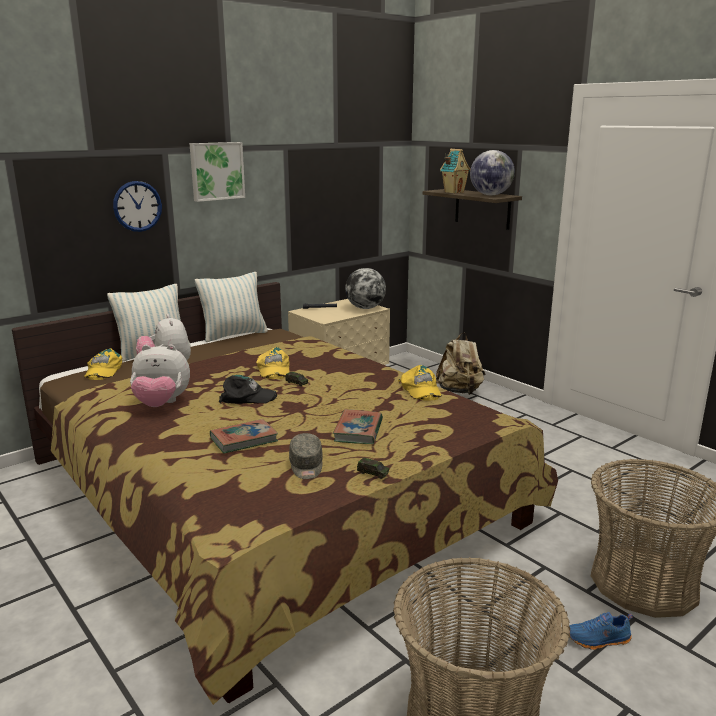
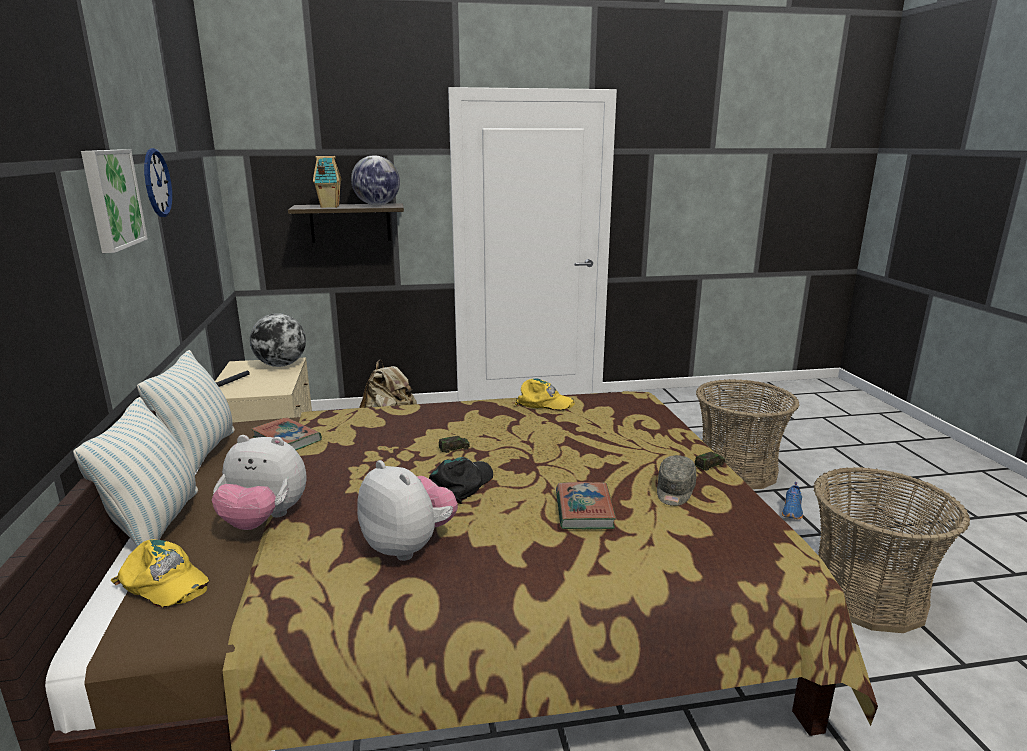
camera: 60 degrees left, 0 degrees up
(137, 206) = (53, 273): wall clock -> wall clock (157, 183)
(161, 404) = (409, 546): plush toy -> plush toy turned 75 degrees counterclockwise
(273, 369) = (394, 452): yellow cap -> none
(306, 466) = (674, 491): grey cap -> grey cap turned 90 degrees clockwise
(358, 431) = (614, 449): book -> book (287, 439)

